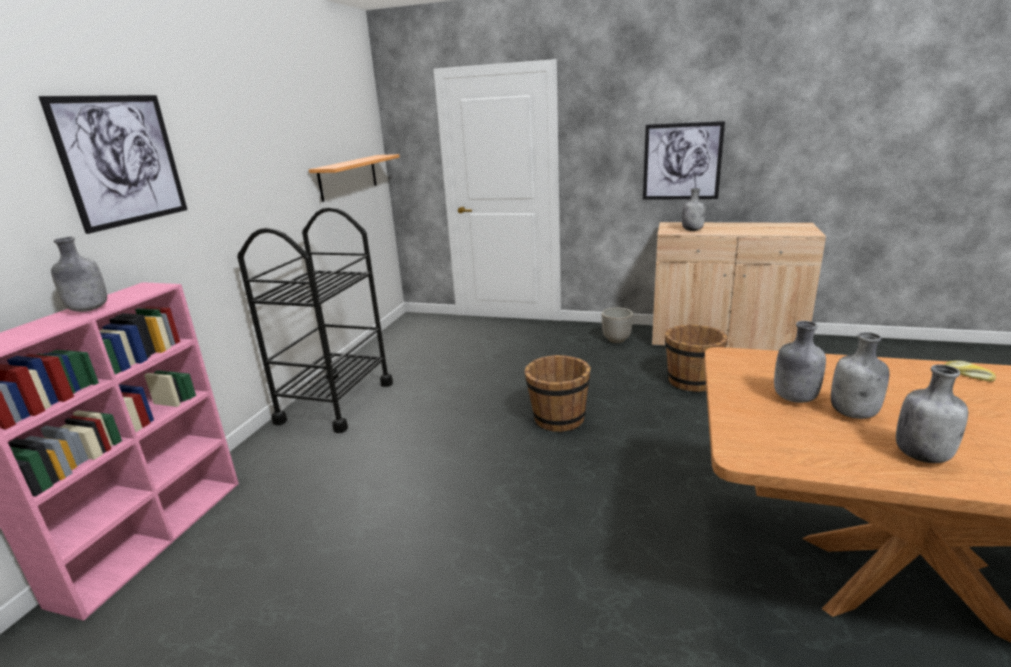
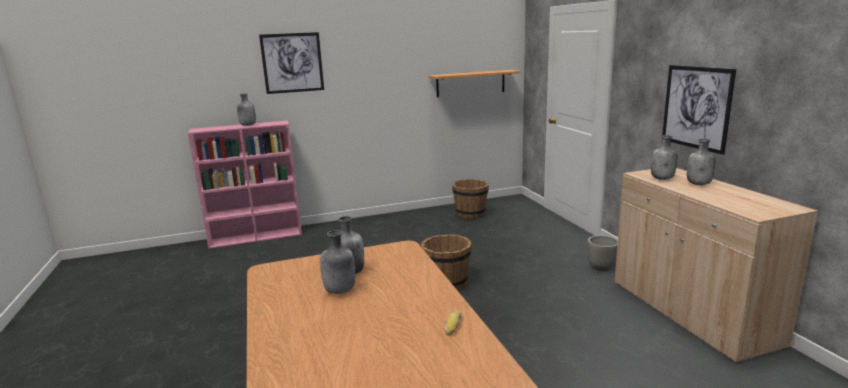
camera: 55 degrees right, 5 degrees down
(336, 402) = (389, 222): black cart -> none
(691, 381) = (576, 316): brown bucket -> brown bucket (470, 214)
(922, 455) = (293, 314): grey bottle -> grey bottle (699, 184)

